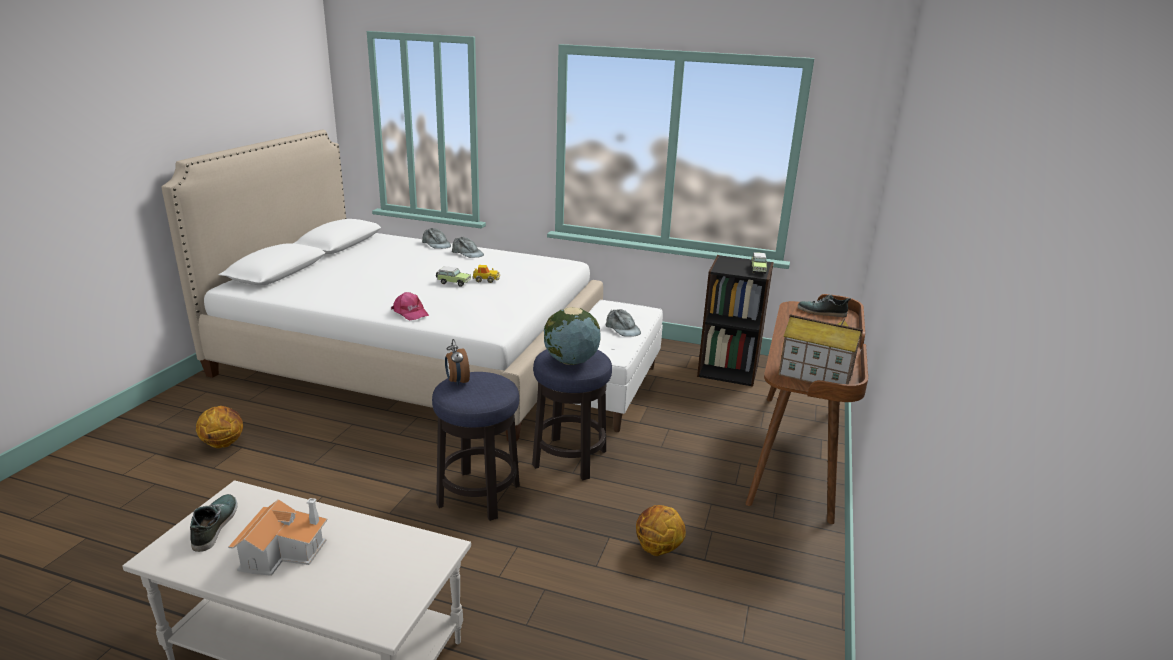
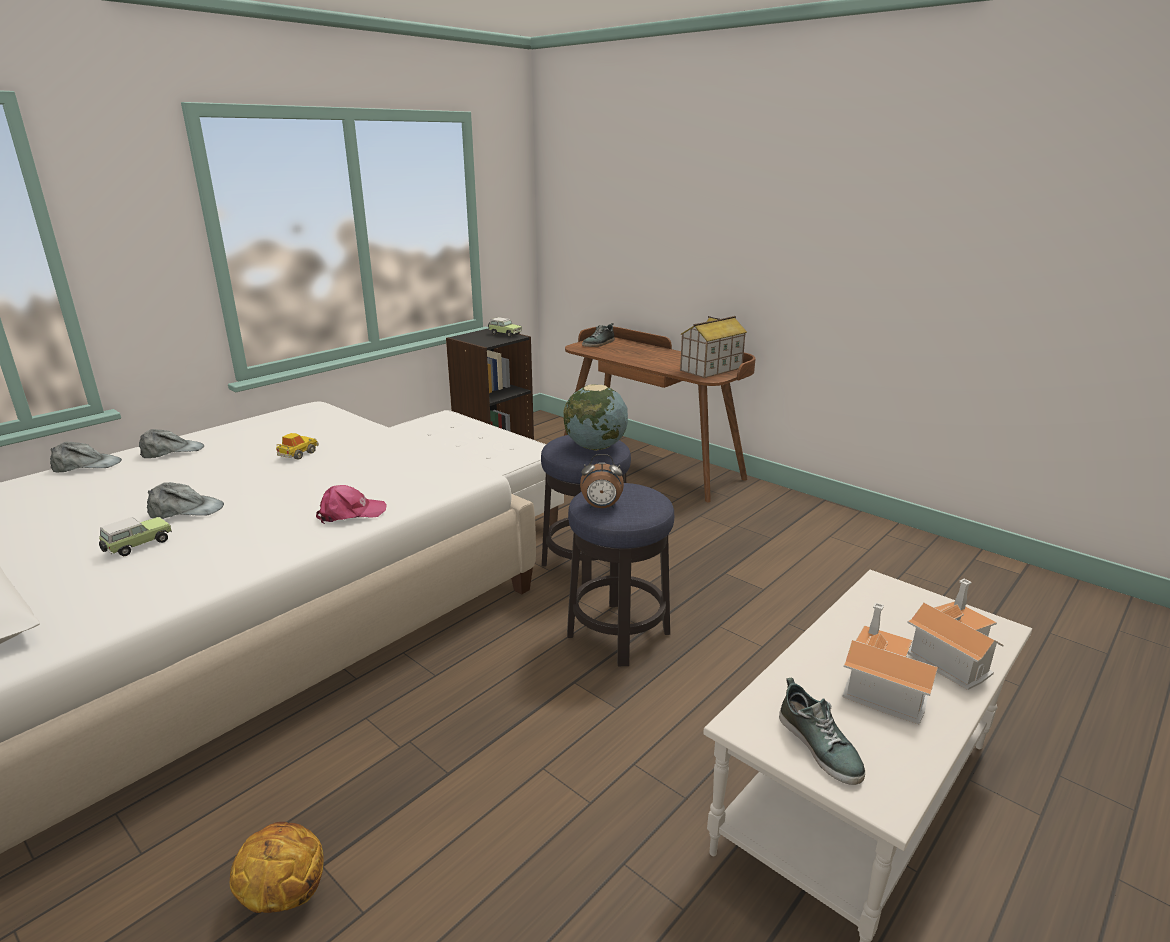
camera: 65 degrees left, 0 degrees up
(214, 526) = (820, 745): shoe -> shoe turned 135 degrees counterclockwise
(333, 590) = (950, 654): none -> toy house
(453, 283) = (279, 473): toy car -> toy car (136, 546)
(622, 329) = (475, 434): grey cap -> grey cap (186, 510)
(657, 549) = (751, 554): basketball -> none

